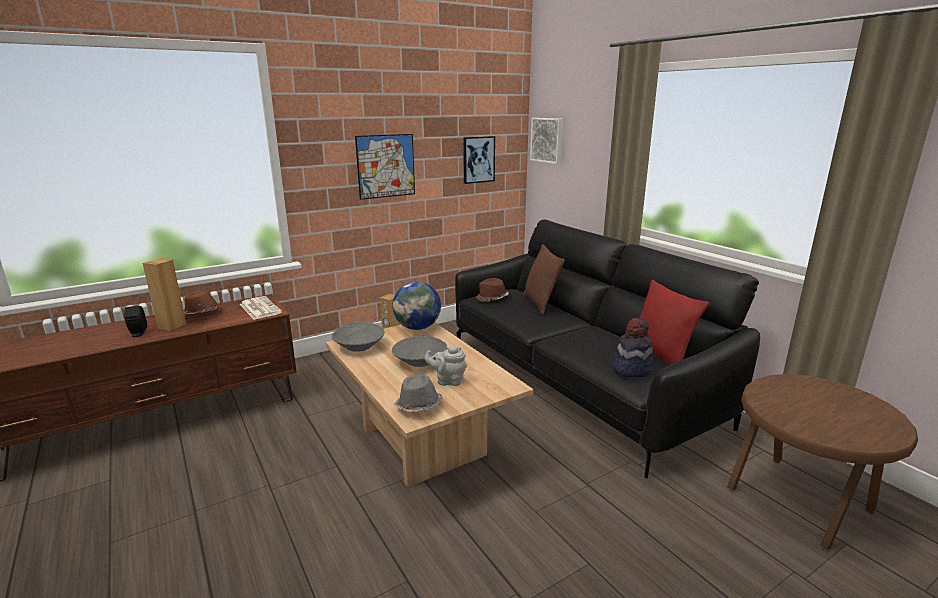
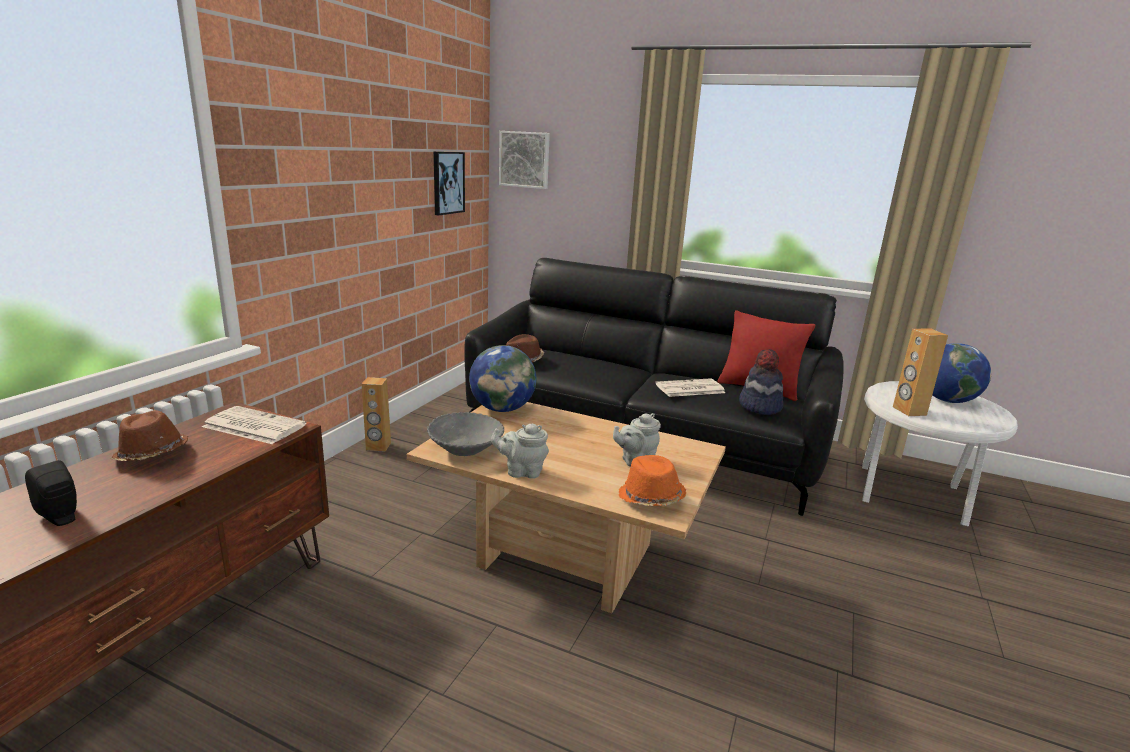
camera: 35 degrees left, 0 degrees up
(171, 326) = (119, 488): brown speaker -> brown speaker (909, 411)
(368, 368) = (522, 471): none -> grey teapot
(386, 166) = (354, 188): picture -> none
(418, 406) = (650, 498): grey hat -> orange hat
(419, 361) = (570, 448): grey bowl -> none
(540, 303) = (583, 358): brown pillow -> none
(589, 342) = (689, 389): none -> newspaper
(800, 502) = (913, 496): brown side table -> white side table
(844, 407) = (947, 400): none -> globe

